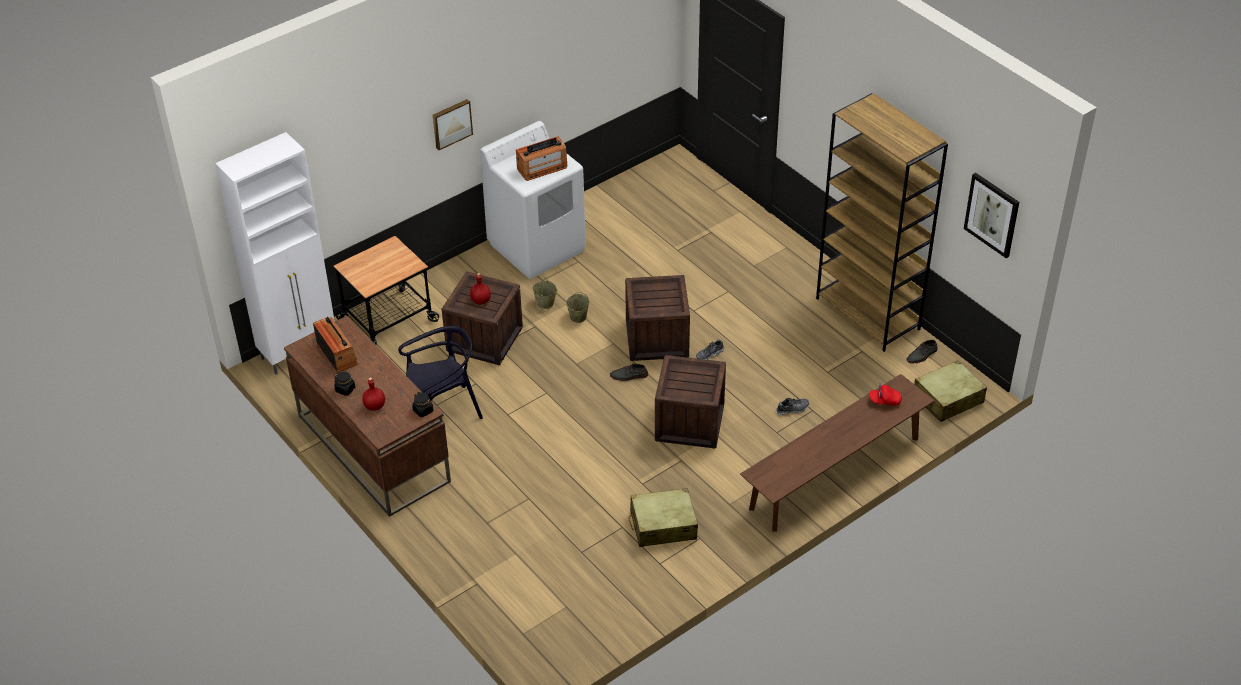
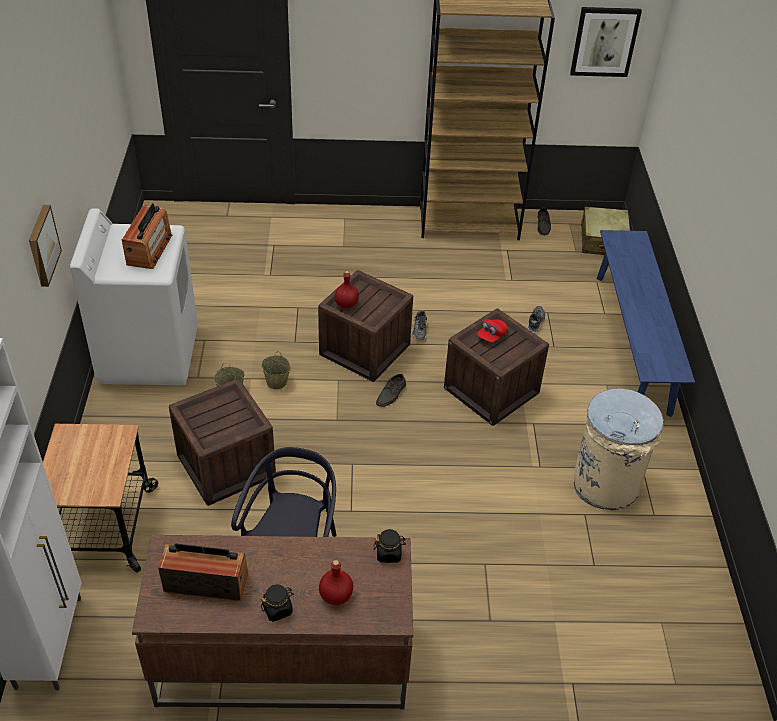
camera: 55 degrees left, 0 degrees up
(481, 301) = (224, 419): red bottle -> red bottle (347, 304)
(663, 525) = (606, 484): beige suitcase -> beige trash can
(835, 473) = (632, 342): brown bench -> blue bench
(884, 401) = (624, 254): red cap -> red cap (491, 336)

